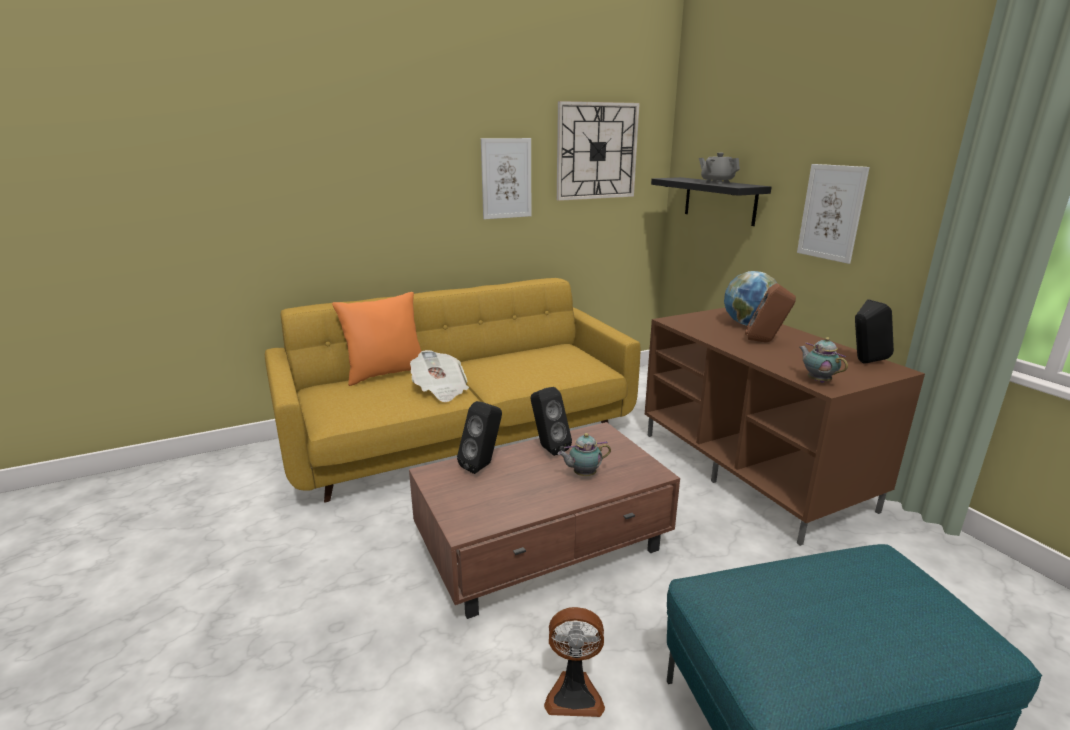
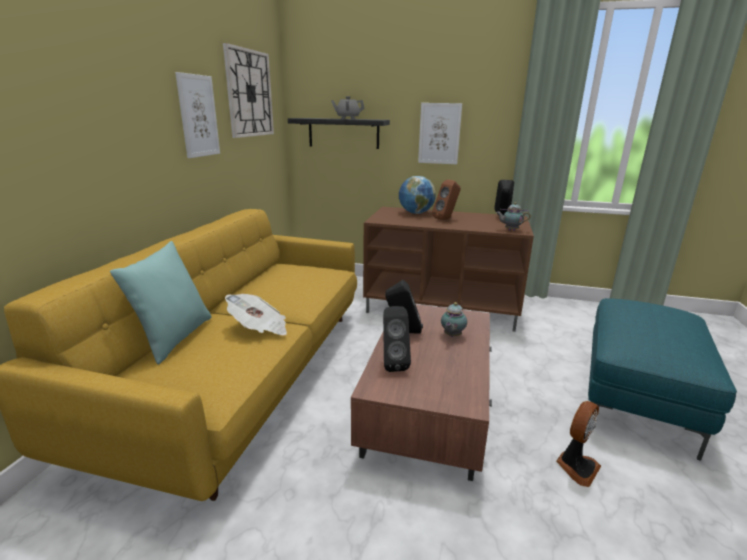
camera: 50 degrees left, 0 degrees up
(386, 373) = (174, 338): orange pillow -> turquoise pillow

